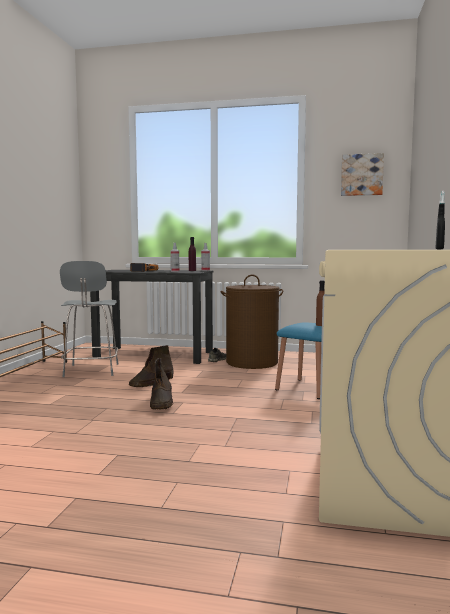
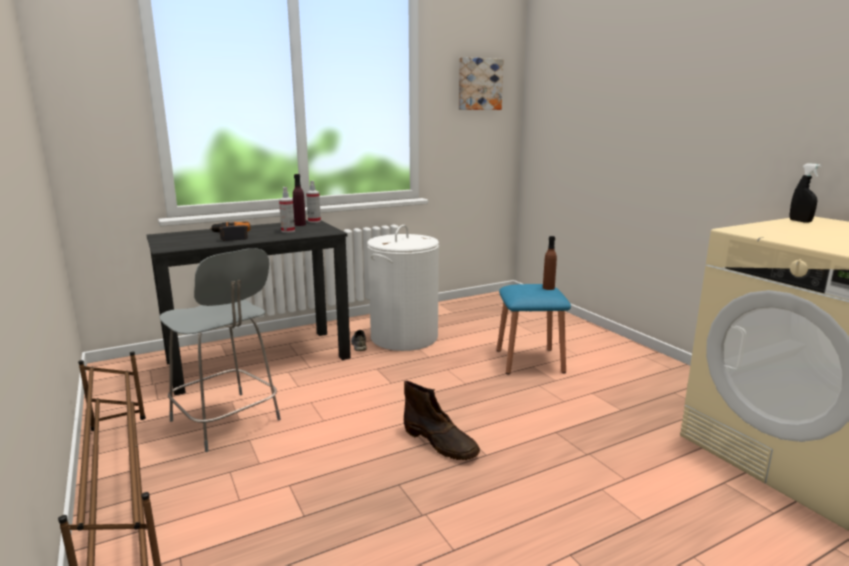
camera: 40 degrees left, 10 degrees up
(151, 383) = (361, 413): brown boot -> none
(252, 362) = (404, 337): brown laundry basket -> white laundry basket

